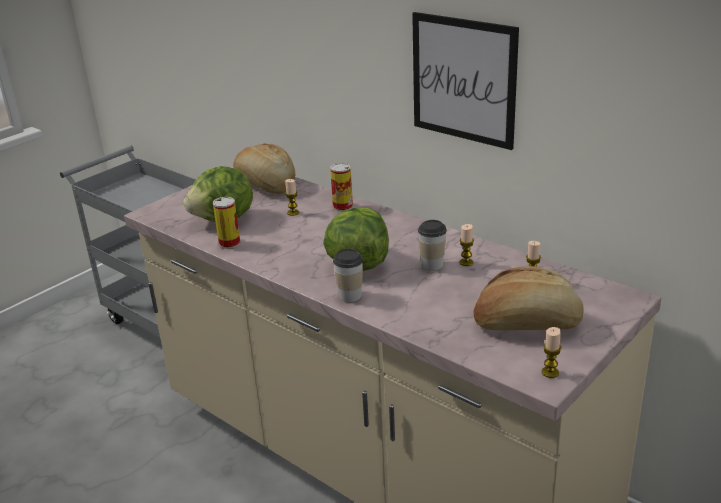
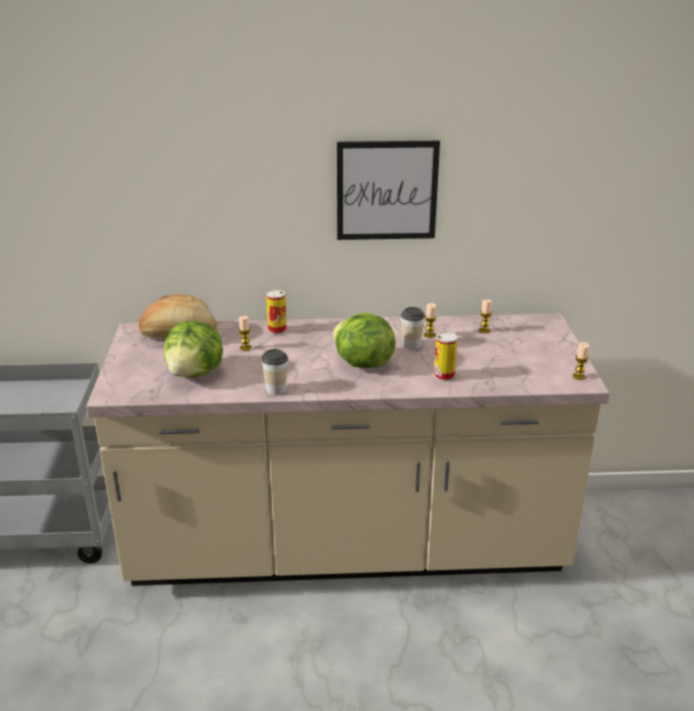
camera: 45 degrees left, 0 degrees up
(229, 243) = (236, 388): can -> can (444, 376)
(350, 296) = (395, 385): cup -> cup (276, 390)
(527, 324) = (524, 356): bread -> none

